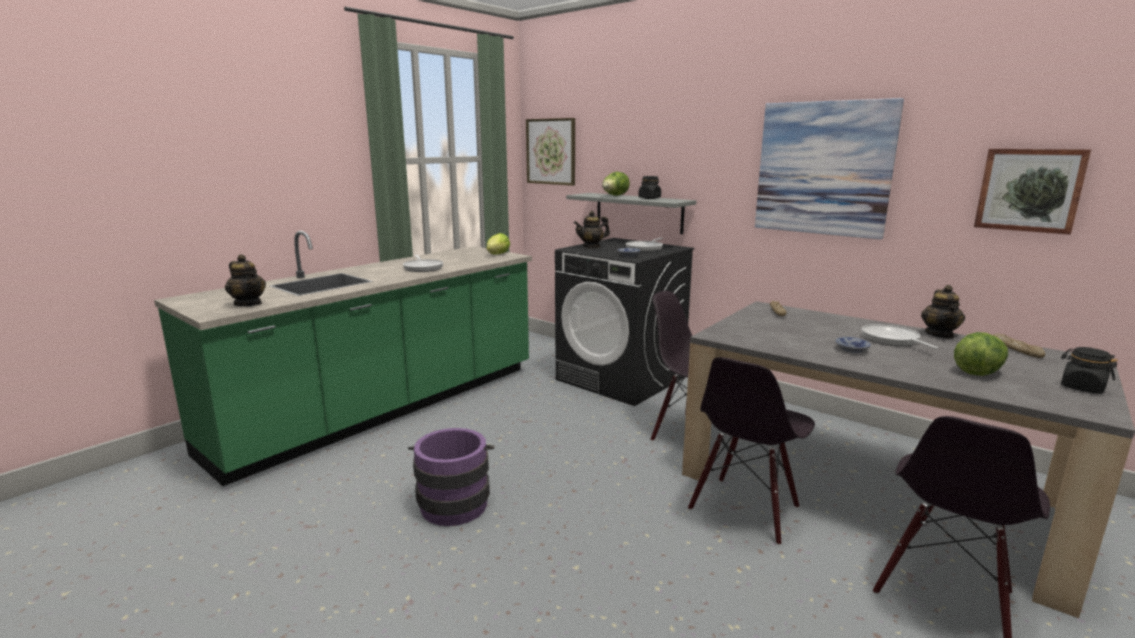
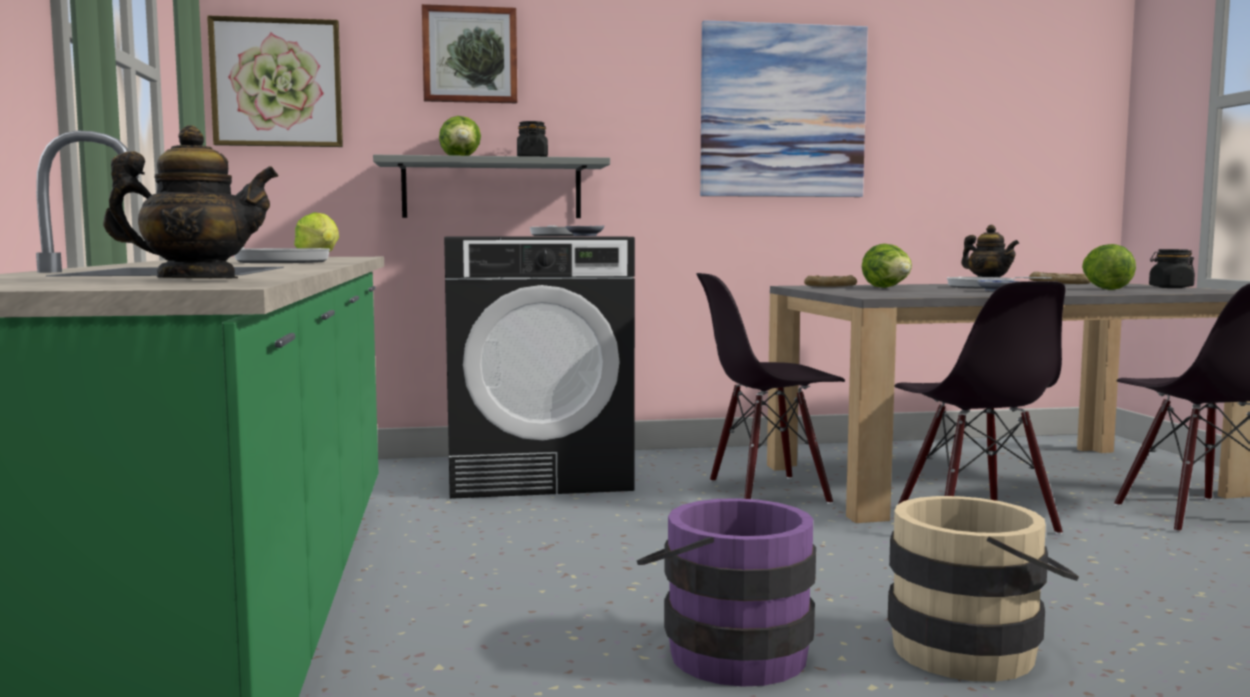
camera: 50 degrees left, 10 degrees down
(529, 564) = (976, 650): none -> beige bucket
(591, 247) = (482, 236): teapot -> none
(804, 323) = (887, 288): none -> lettuce
(1029, 190) = (988, 131): picture -> picture (470, 55)

